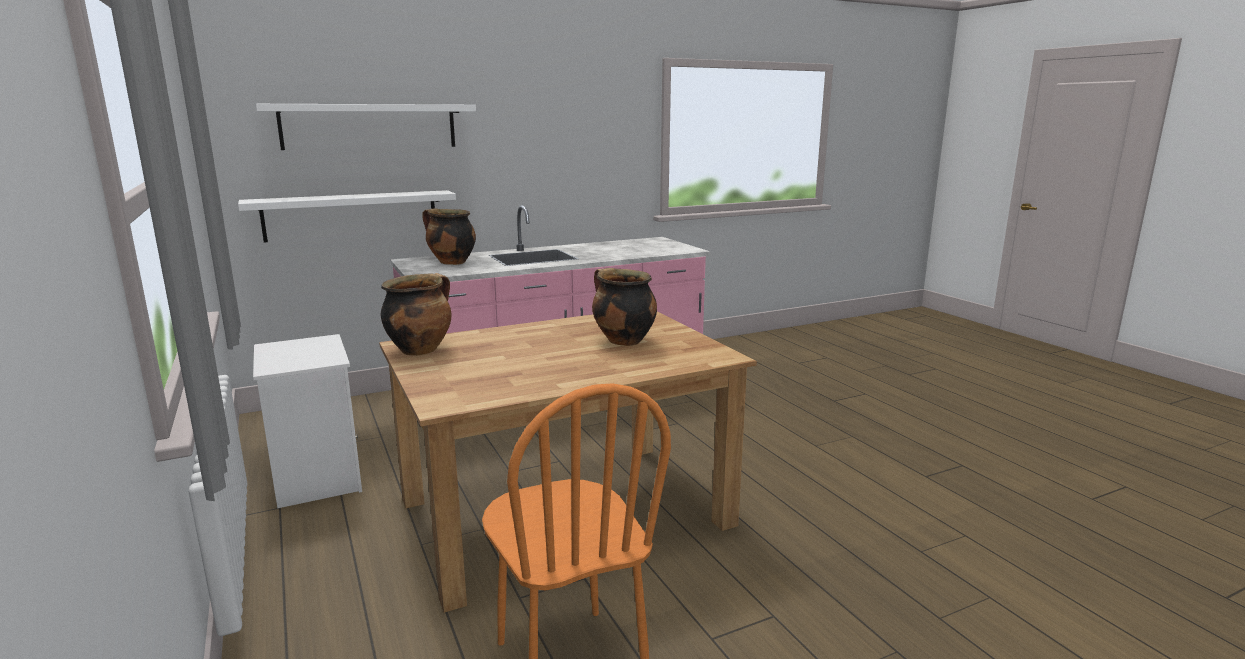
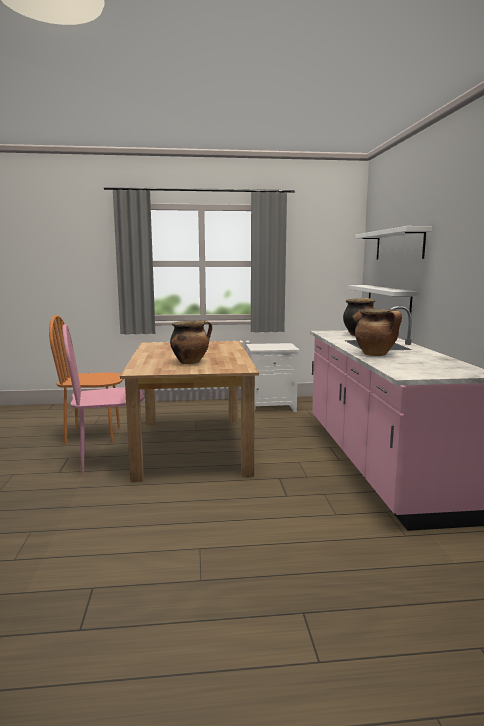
camera: 110 degrees right, 5 degrees down
(420, 349) = (220, 343): cooking pot -> cooking pot (376, 354)
(685, 577) = (109, 460): none -> pink chair

